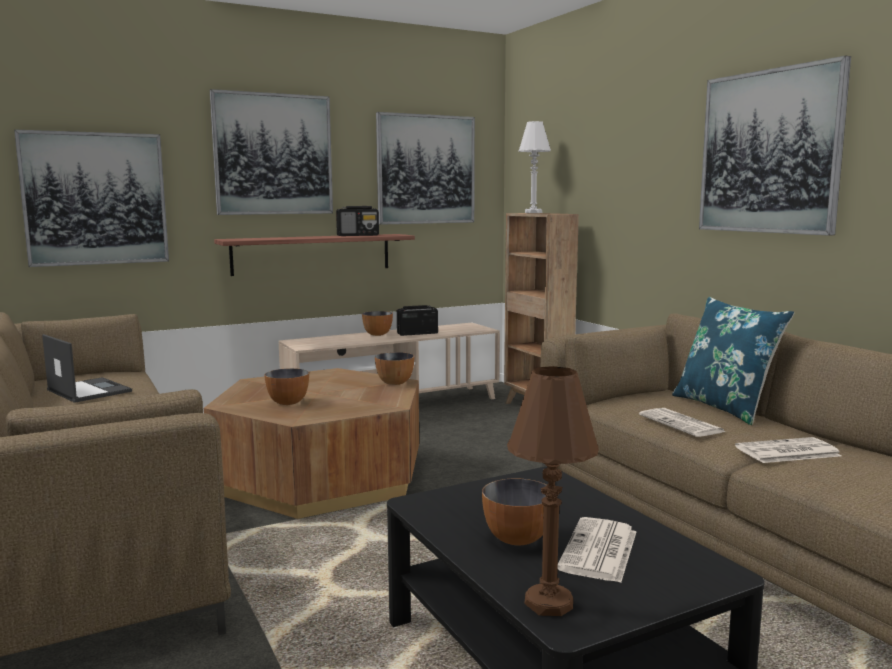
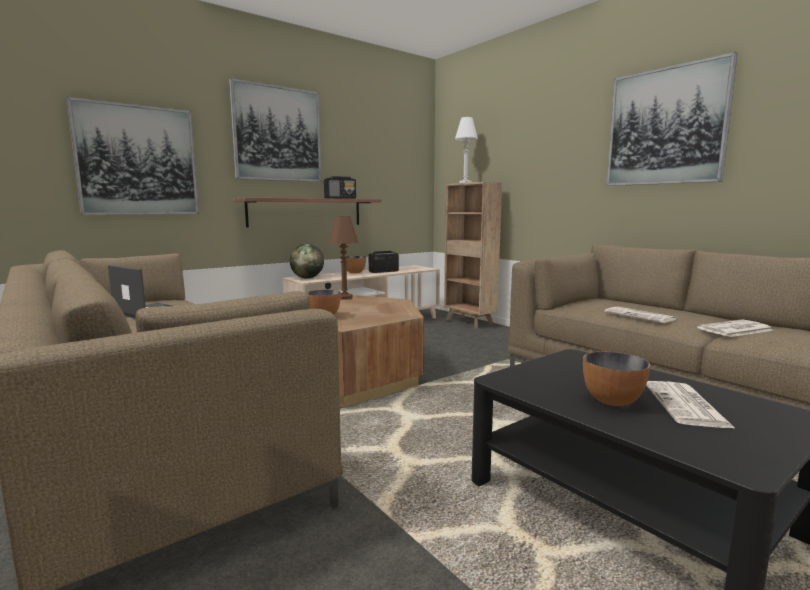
camera: 10 degrees left, 0 degrees up
(308, 342) = (307, 278): none -> globe
(395, 383) = (394, 301): bowl -> none
(426, 169) = (384, 153): picture -> none
(548, 603) = (703, 451): brown table lamp -> brown table lamp (344, 298)
(725, 407) = (652, 306): blue pillow -> none

